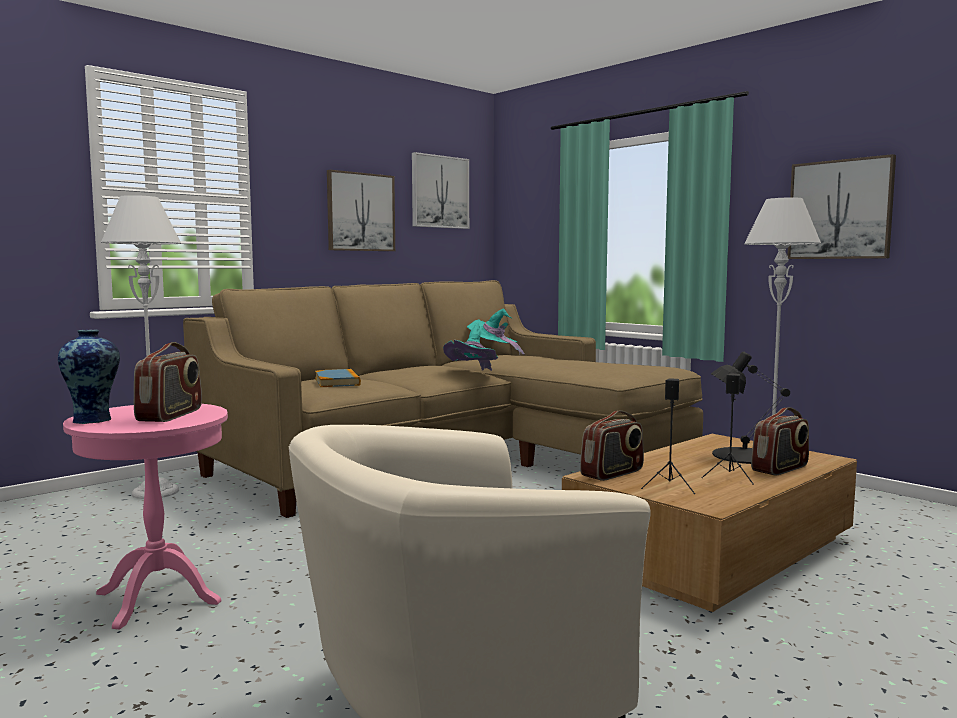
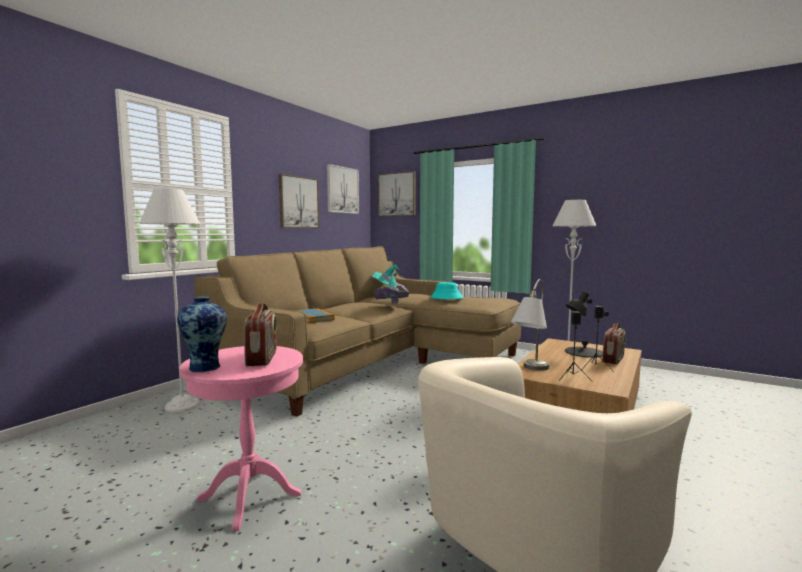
camera: 15 degrees left, 0 degrees up
(569, 363) = (446, 298): none -> turquoise hat
(612, 473) = (530, 371): radio -> grey table lamp
(840, 209) = (598, 206): picture -> picture (397, 194)

